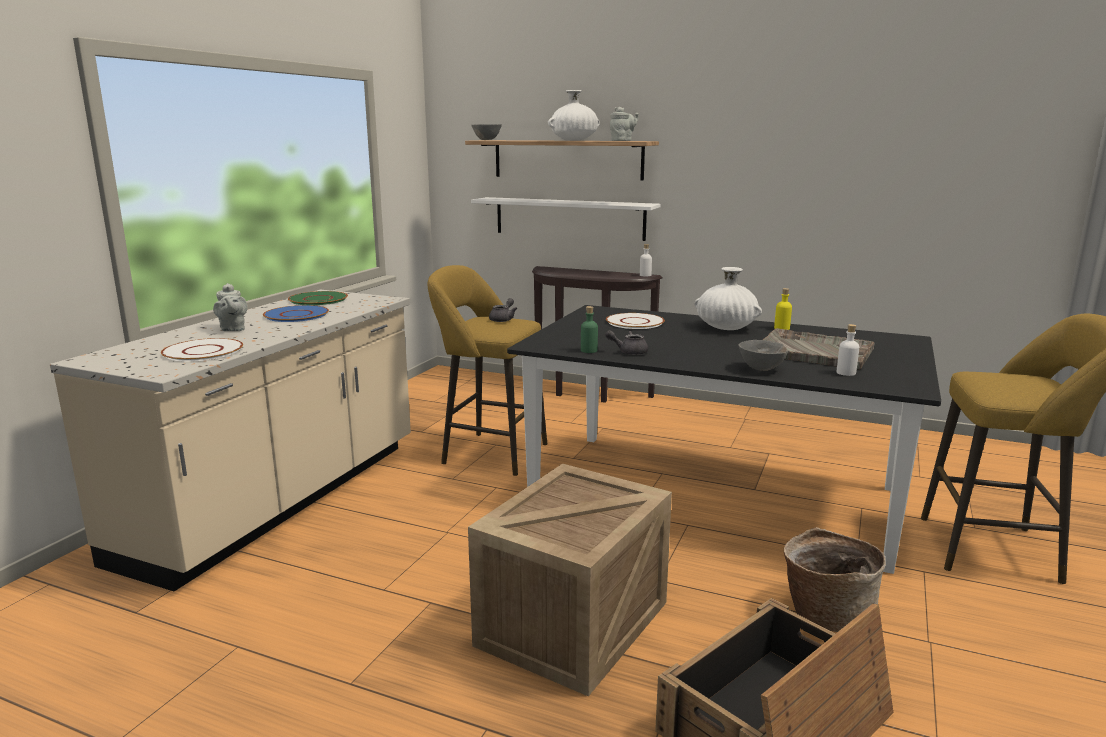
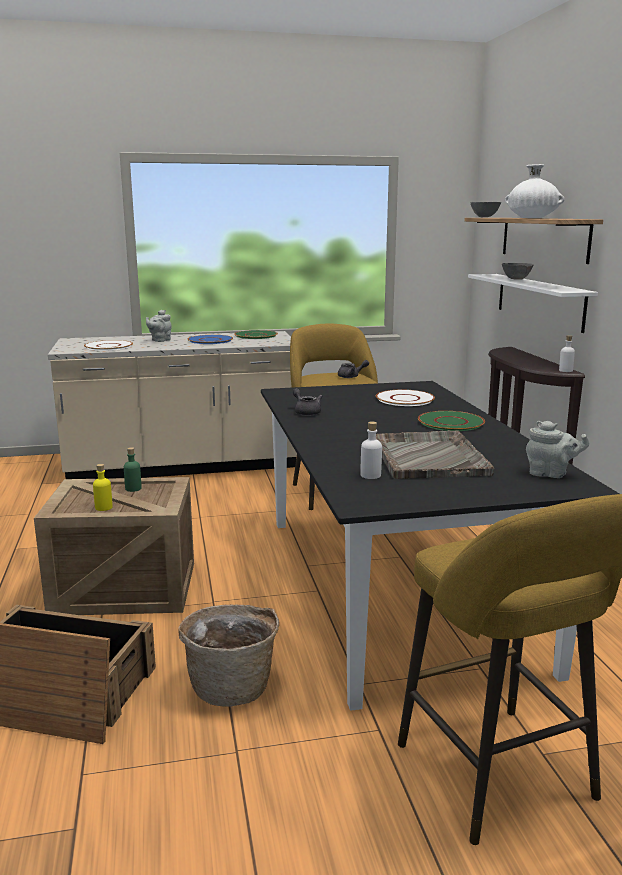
camera: 55 degrees right, 0 degrees up
(589, 350) = (290, 404): green bottle -> green bottle (133, 488)
(622, 140) = (564, 218): grey teapot -> grey teapot (551, 474)
(726, 328) = (451, 422): white vase -> green plate
(762, 369) = (328, 450): grey bowl -> grey bowl (516, 279)
(782, 328) = (496, 437): yellow bottle -> yellow bottle (103, 507)

